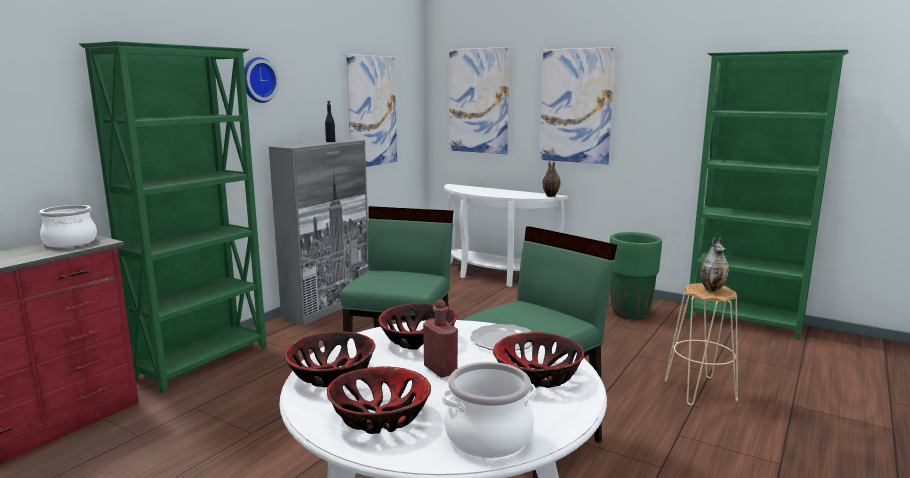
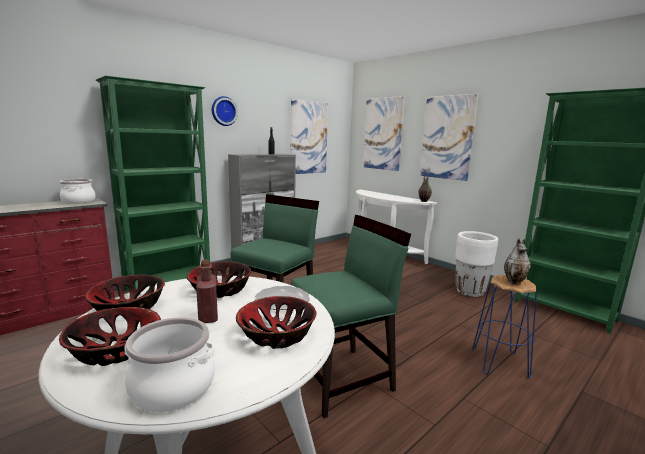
camera: 15 degrees right, 0 degrees up
(630, 313) = (470, 292): green planter -> white planter
(700, 391) = (500, 363): beige stool -> blue stool

